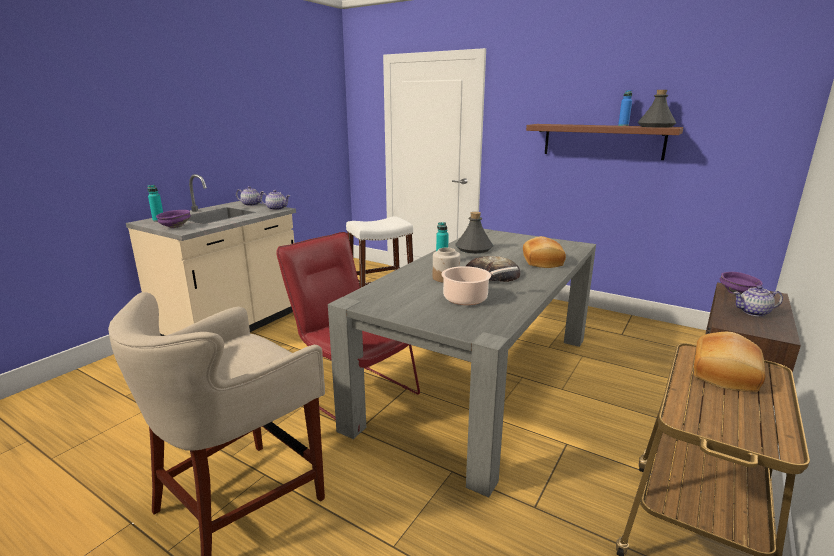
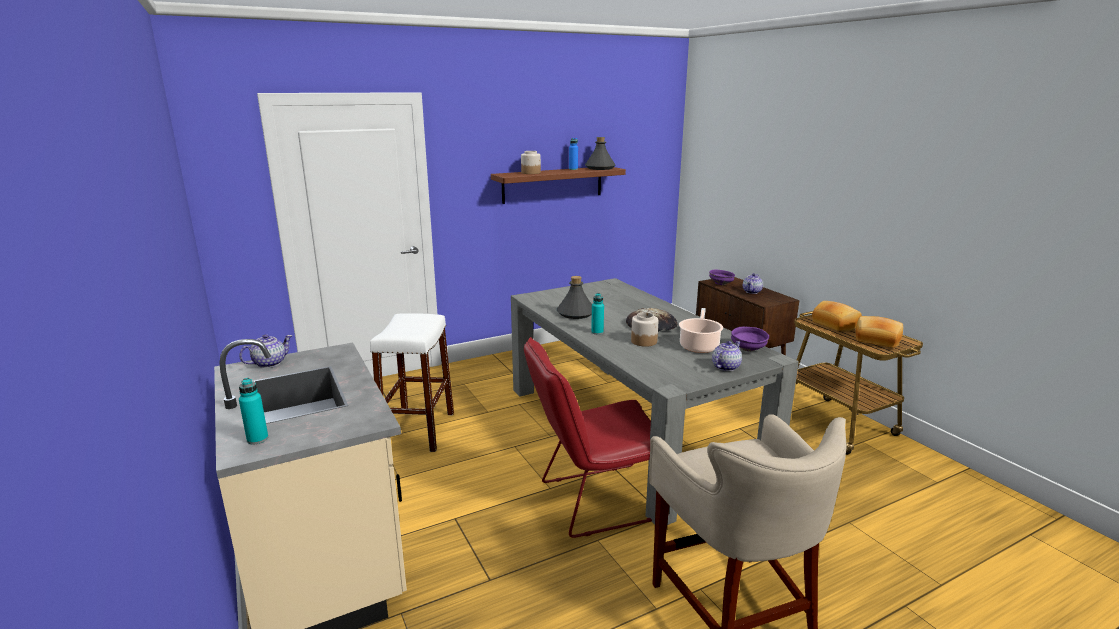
camera: 60 degrees left, 0 degrees up
(175, 227) = (333, 428): purple bowl -> purple bowl (748, 349)
(276, 208) = (334, 352): teapot -> teapot (725, 367)
(541, 261) = (638, 303): bread -> bread (876, 341)
(568, 124) = (531, 173): none -> jar

